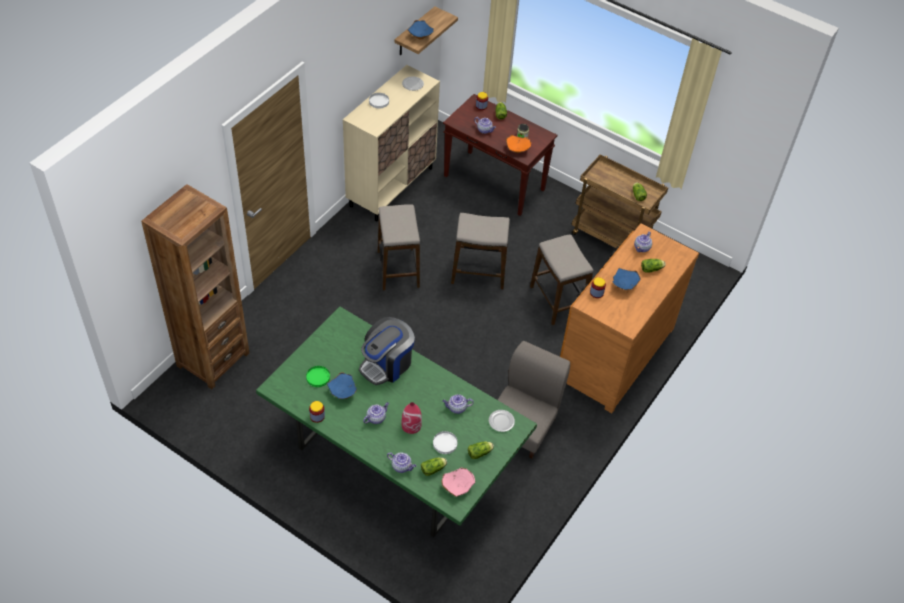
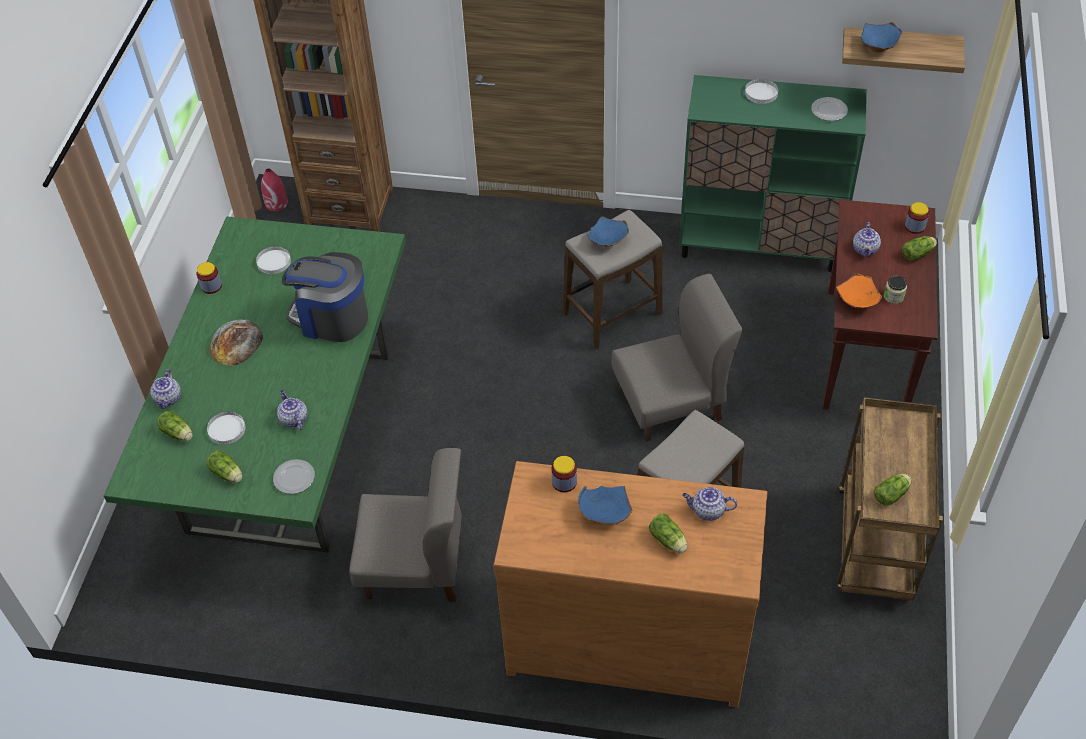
camera: 70 degrees right, 0 degrees up
(318, 377) = (273, 261): green plate -> white plate
(343, 392) = (262, 294): blue bowl -> blue bowl (608, 241)
(376, 418) = (236, 343): teapot -> bread
(391, 186) = (759, 245): beige cabinet -> green cabinet
(411, 425) = (240, 383): red vase -> red vase (276, 203)
(457, 486) = (160, 470): pink bowl -> none
(478, 272) = (671, 403): stool -> grey chair

